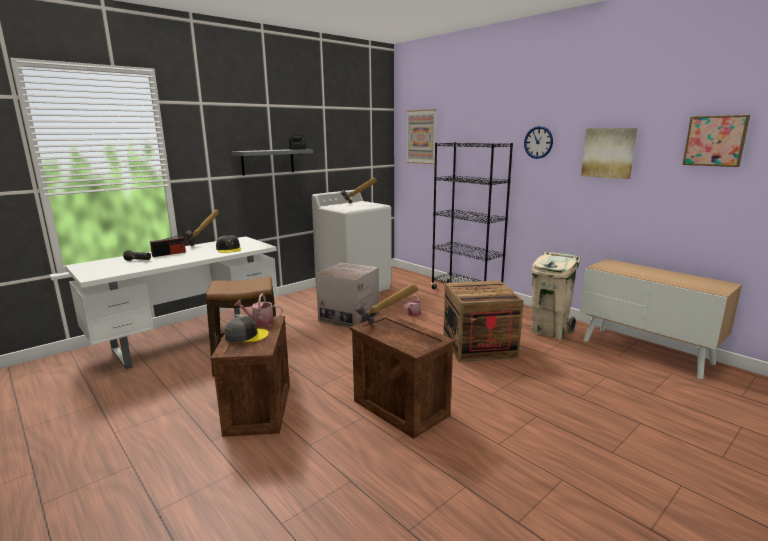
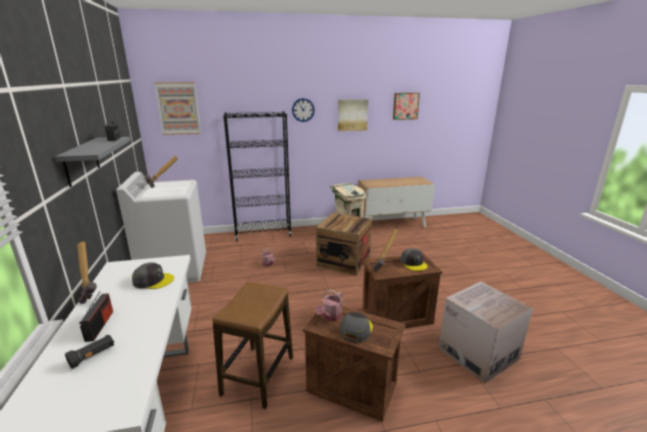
camera: 60 degrees left, 5 degrees up
(349, 317) = (235, 292): cardboard box -> cardboard box (478, 353)
(416, 338) = (413, 263): none -> grey cap

